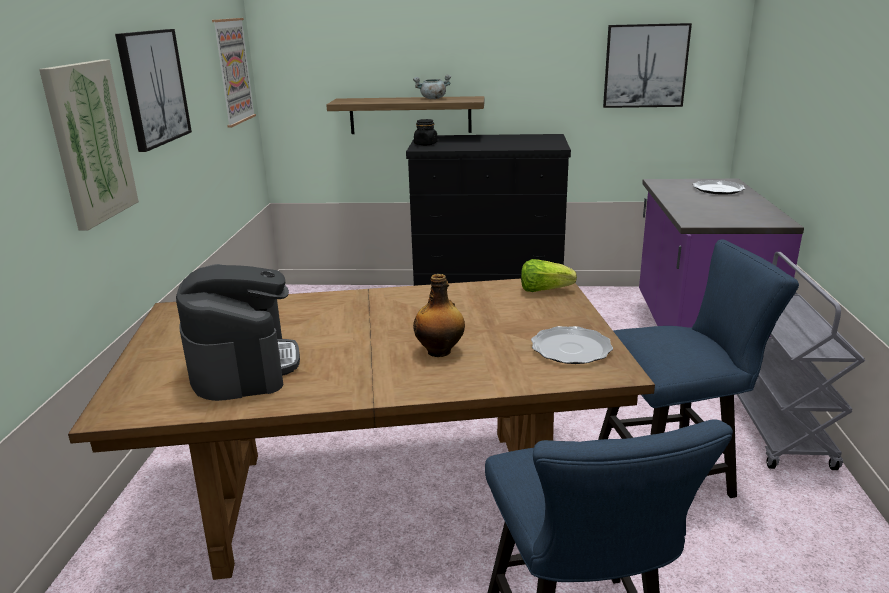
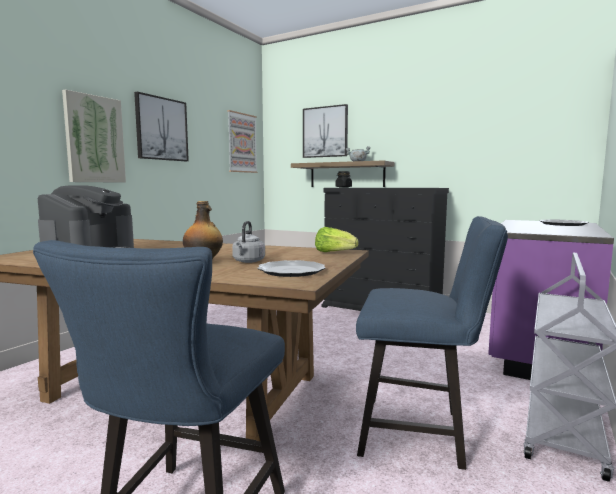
camera: 25 degrees right, 15 degrees down
(487, 336) = (248, 261): none -> grey kettle
(645, 66) = (515, 137): picture -> picture (325, 132)

